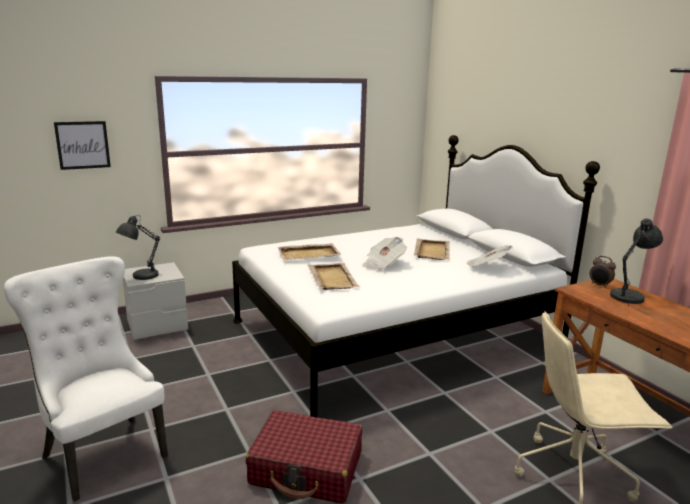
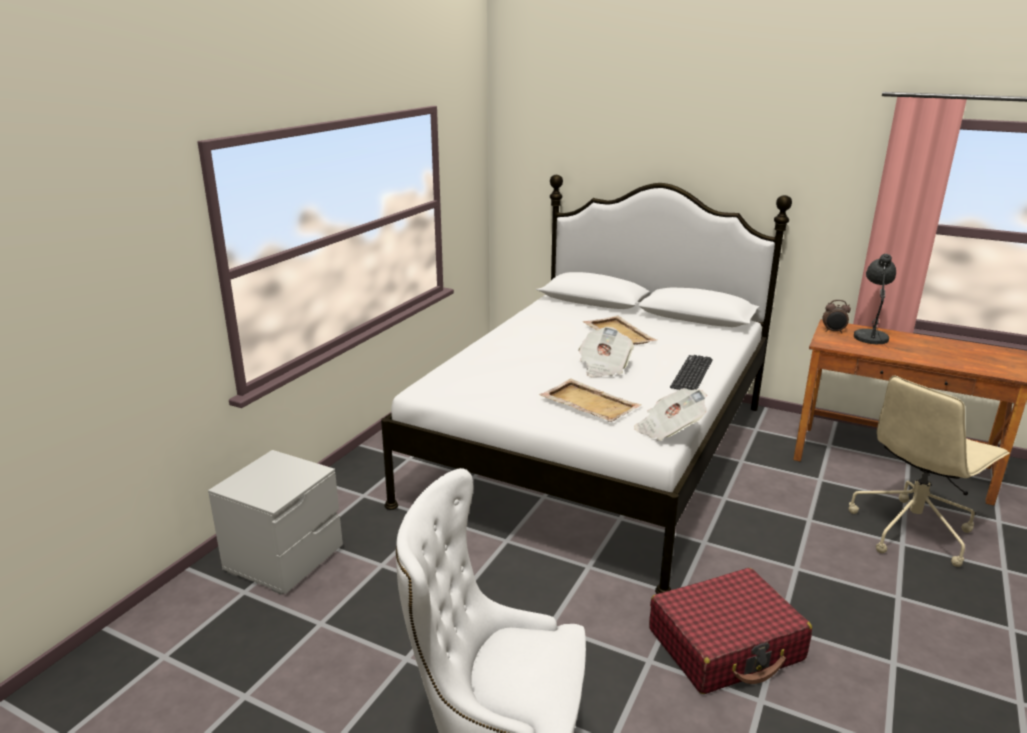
camera: 35 degrees left, 5 degrees up
(83, 145) = (108, 290): picture -> none
(142, 276) = (266, 489): grey table lamp -> none
(309, 254) = (507, 379): beige tray -> none
(435, 283) = (691, 374): none -> keyboard
(486, 267) = (700, 338): newspaper -> newspaper (668, 430)

